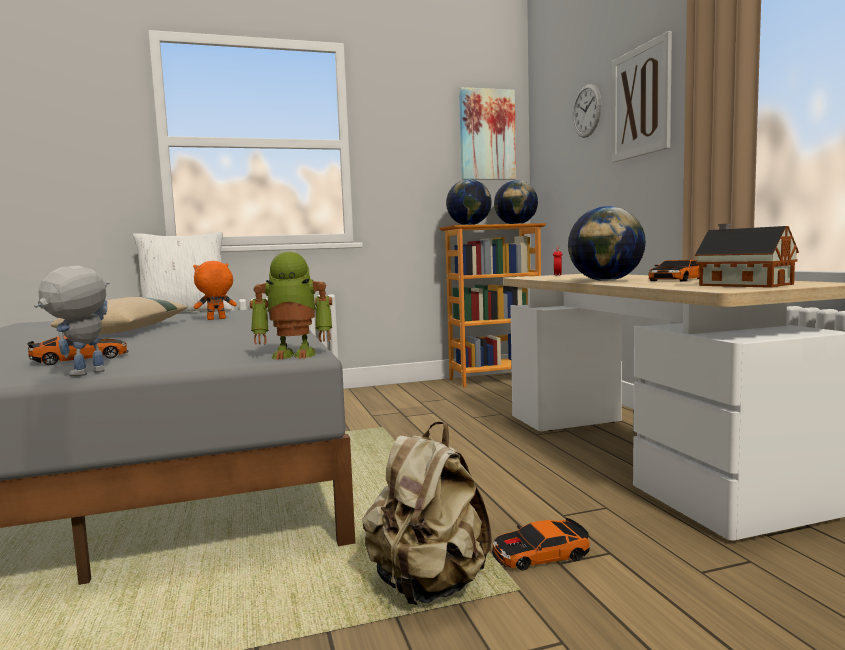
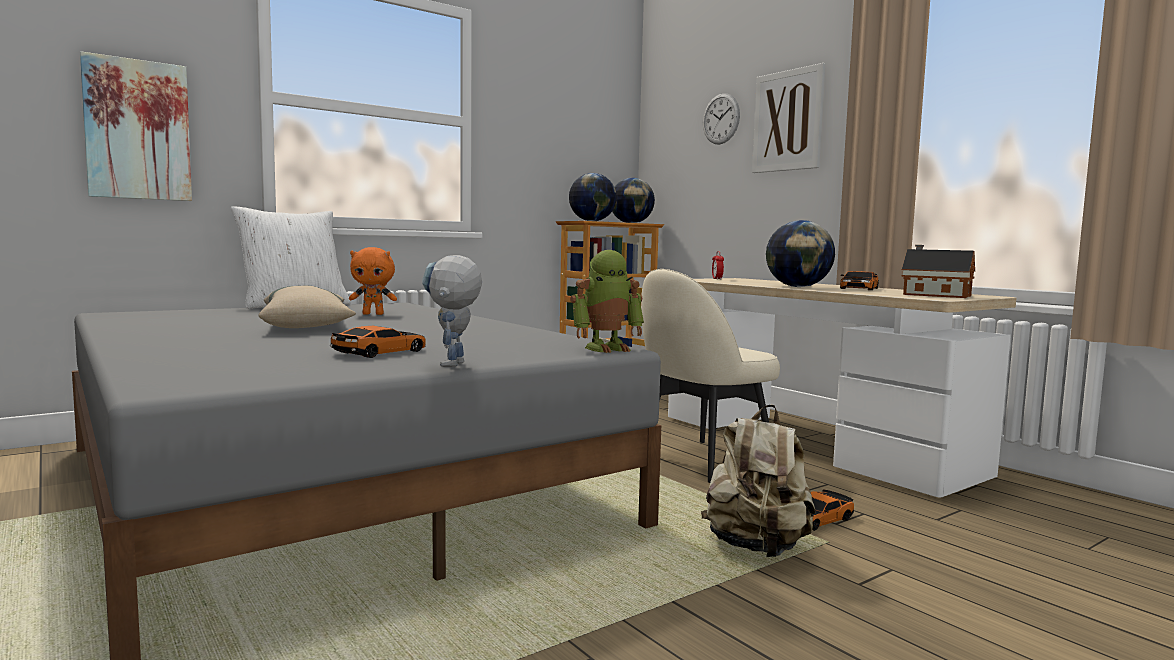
camera: 20 degrees left, 0 degrees up
(216, 319) = (373, 314): orange plush toy -> orange plush toy turned 135 degrees counterclockwise
(487, 135) = (603, 127): picture -> picture (138, 130)
(493, 468) = (702, 461): none -> beige chair

